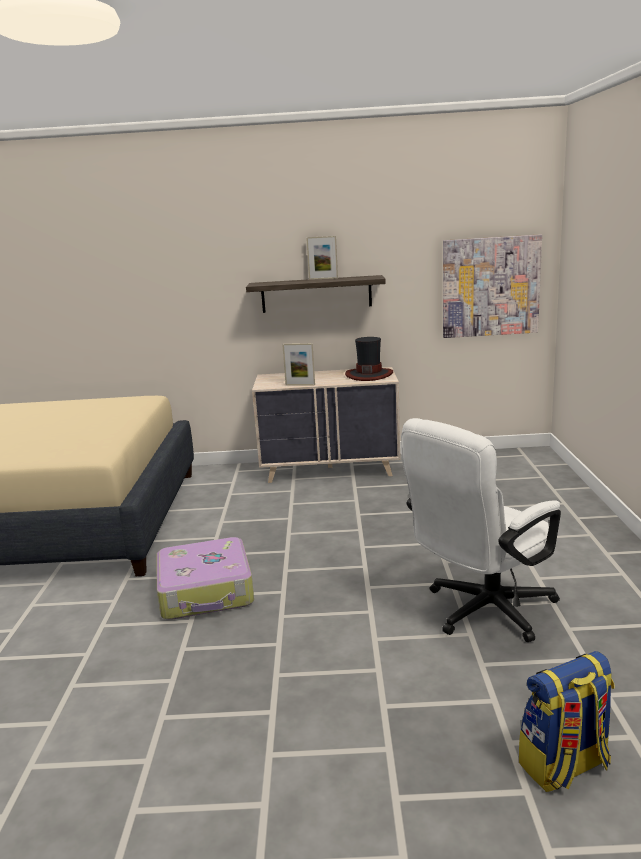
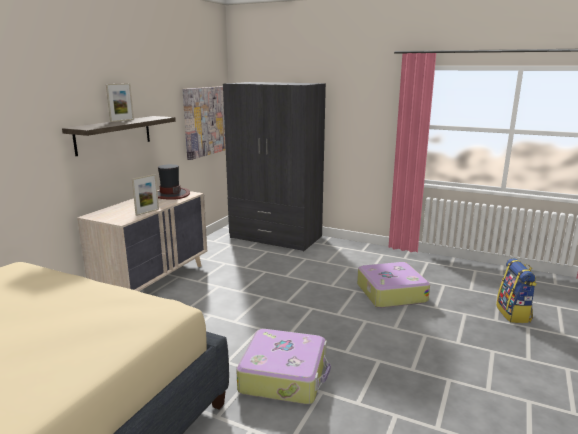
camera: 65 degrees left, 0 degrees up
(481, 612) = (390, 293): white office chair -> suitcase
(542, 483) = (276, 237): none -> grey wardrobe

